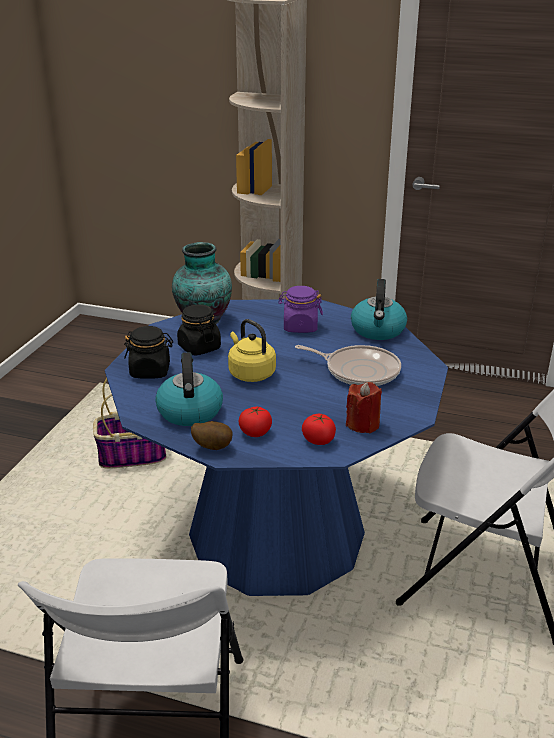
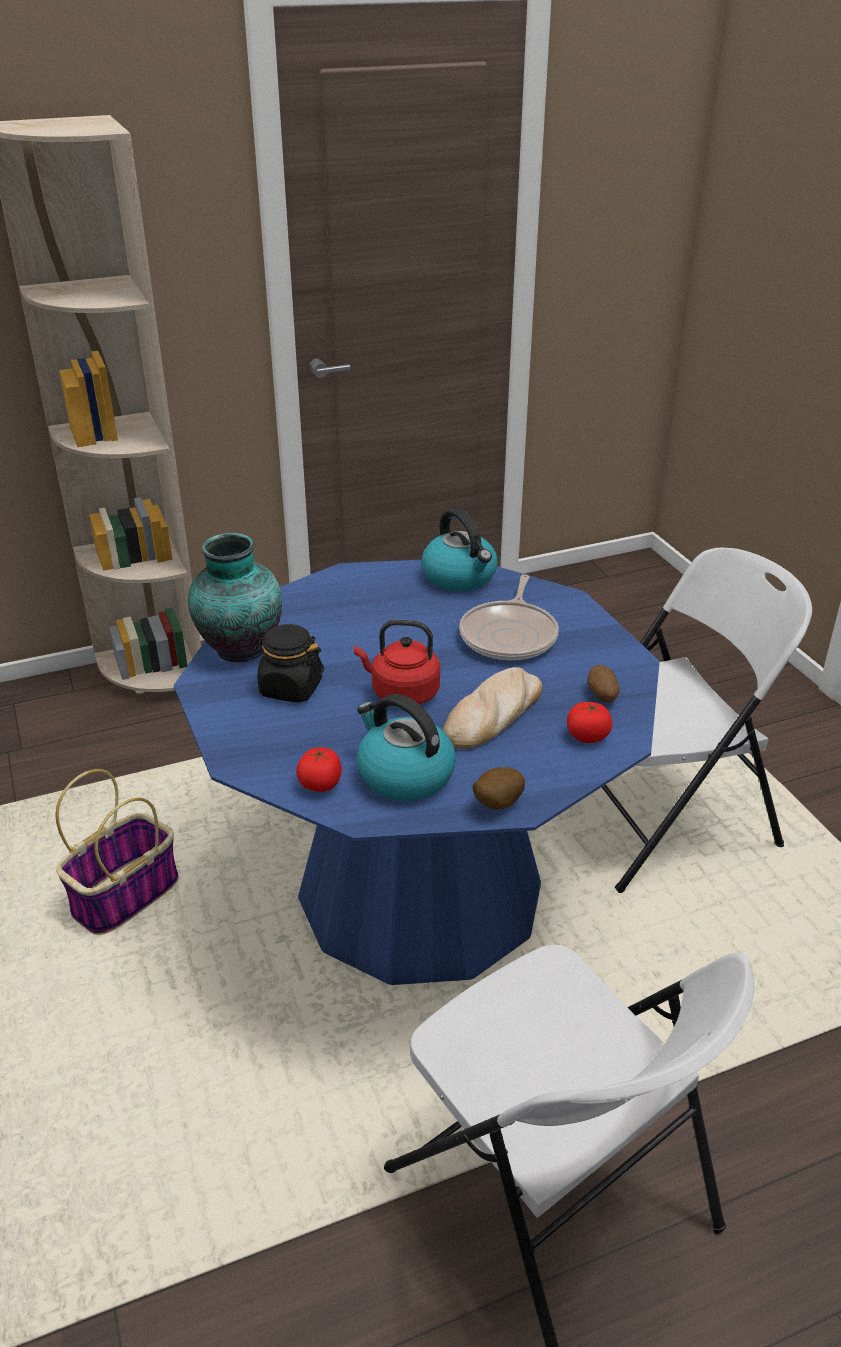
camera: 40 degrees left, 5 degrees up
(150, 371) = (277, 748): black jar -> none
(250, 373) = (401, 693): yellow kettle -> red kettle
(255, 433) = (514, 762): tomato -> tomato (320, 784)
(282, 405) = (492, 714): none -> bread
(300, 327) = (370, 608): purple jar -> none
(358, 371) = (510, 635): frying pan -> frying pan turned 120 degrees clockwise
(363, 424) = (601, 695): red candle -> potato

